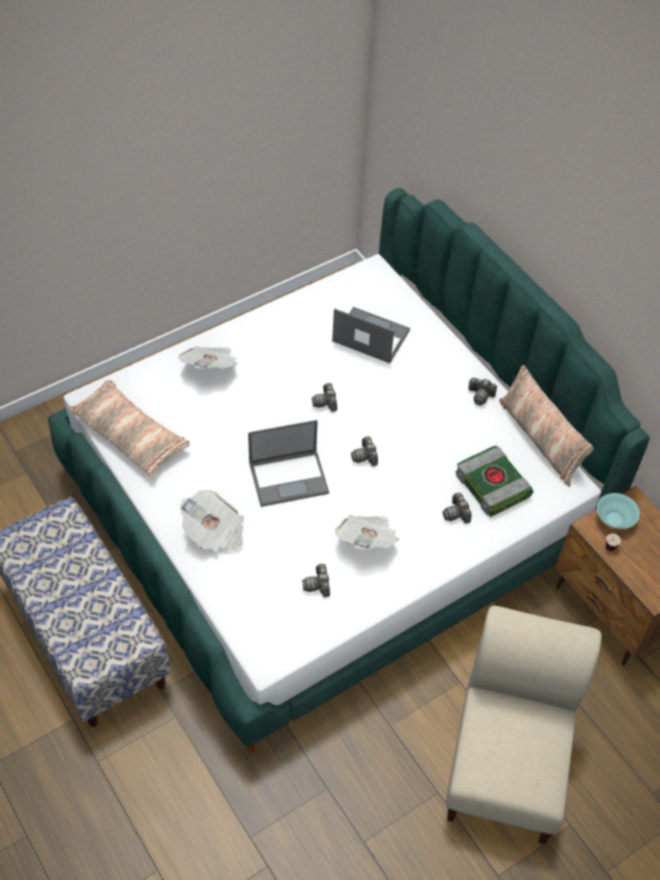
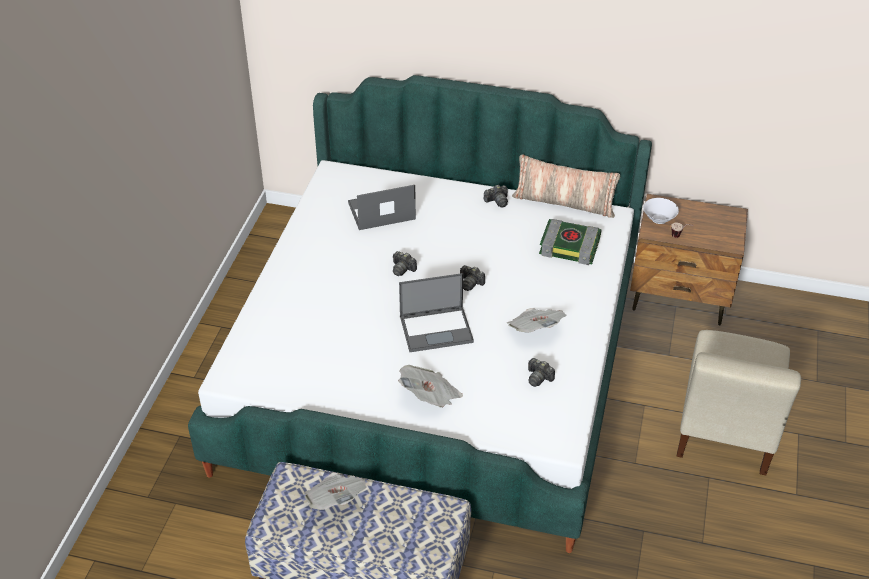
camera: 40 degrees left, 10 degrees down
(130, 435) = (287, 381): pillow -> none
(210, 367) = (292, 299): newspaper -> newspaper (336, 500)
(289, 477) = (437, 329): laptop -> laptop turned 45 degrees clockwise
(456, 513) = (569, 277): camera -> none
(506, 763) = (725, 429): beige chair -> beige chair turned 135 degrees counterclockwise
(615, 519) = (659, 219): turquoise bowl -> white bowl

